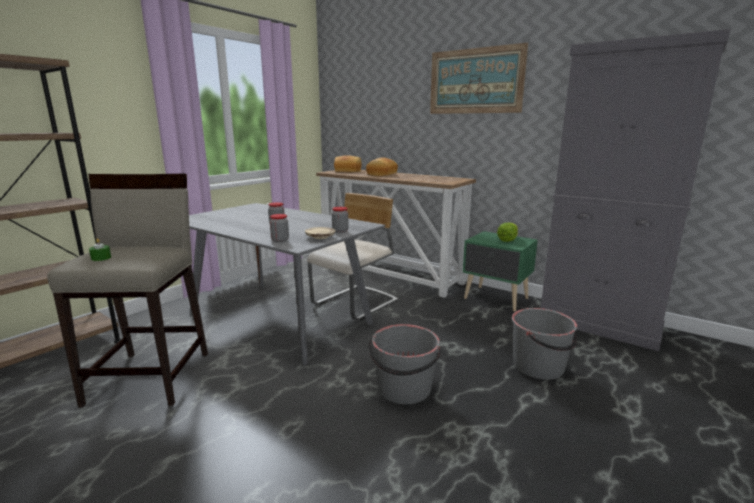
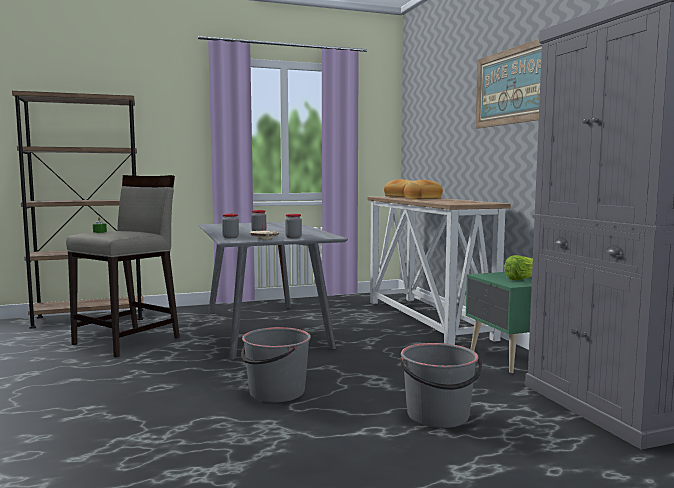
camera: 35 degrees right, 10 degrees down
(356, 304) = (346, 333): beige chair -> none

